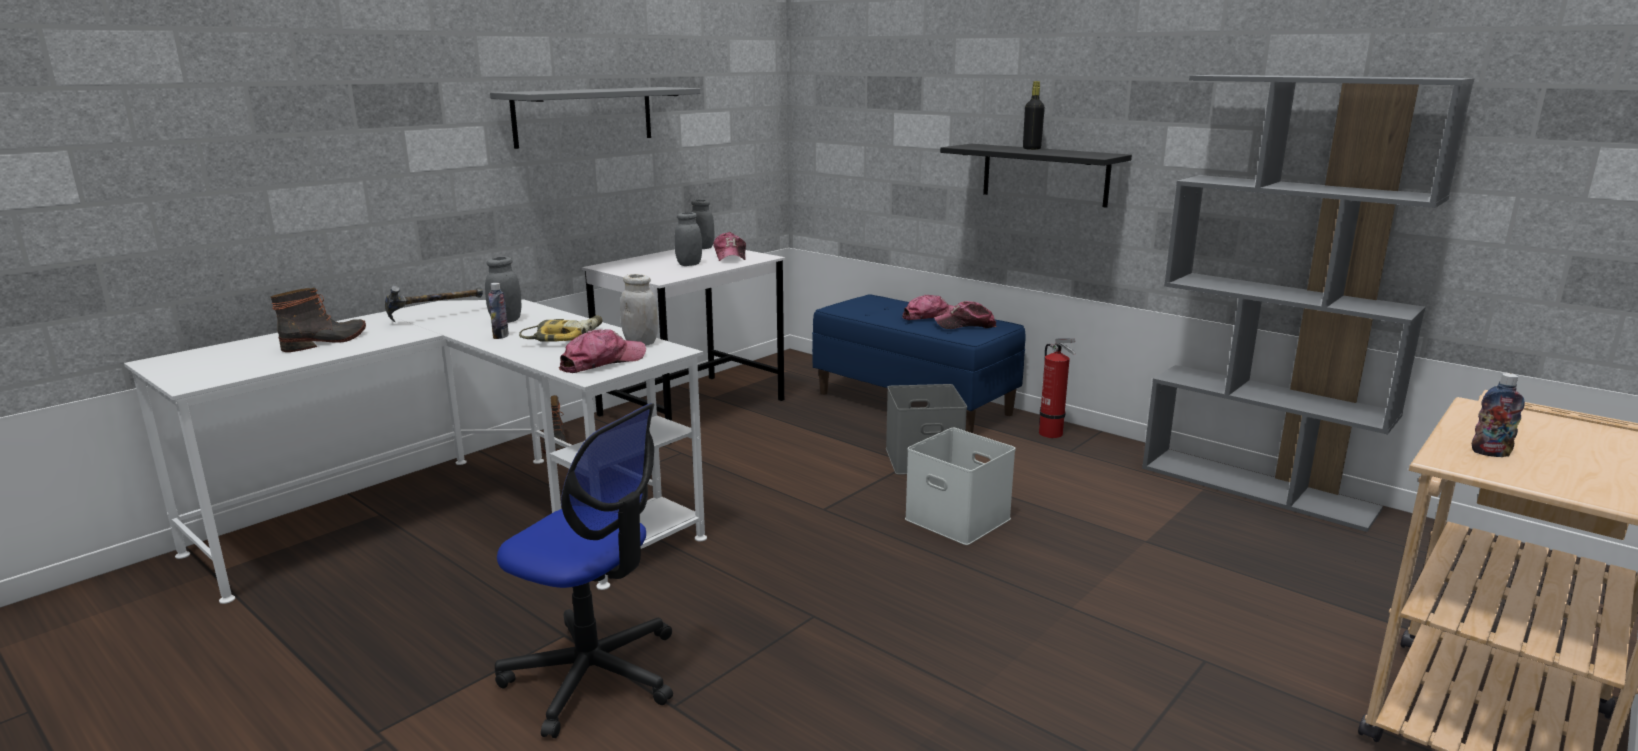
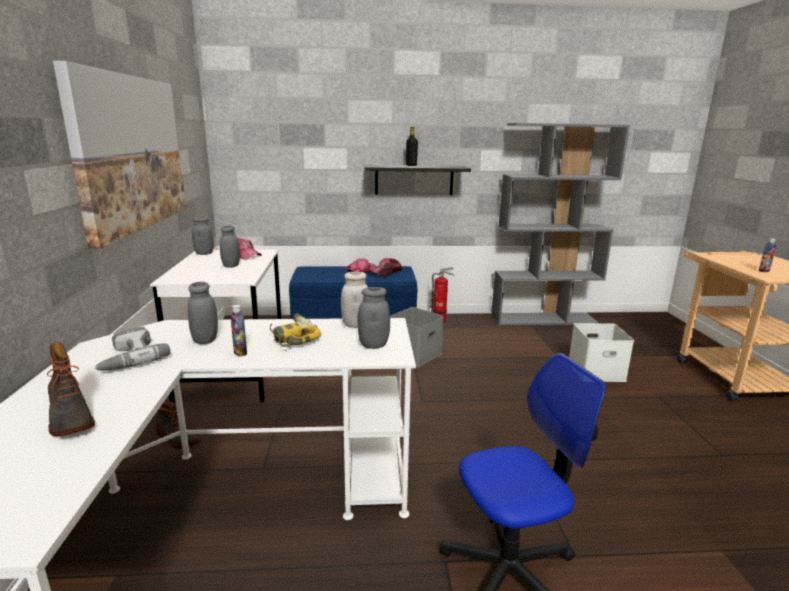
camera: 45 degrees left, 0 degrees up
(326, 341) = (69, 418): boot -> boot turned 150 degrees clockwise
(435, 318) = (127, 358): hammer -> power drill
(584, 116) = (131, 153): grey shelf -> picture
(602, 362) = (373, 345): cap -> grey jar
(960, 519) = (484, 377): white storage box -> white storage box (596, 371)

